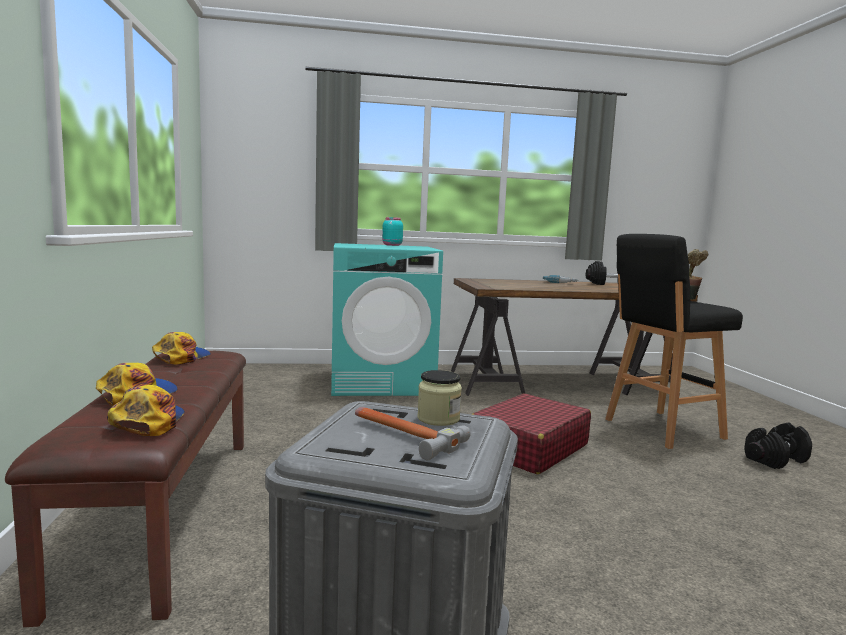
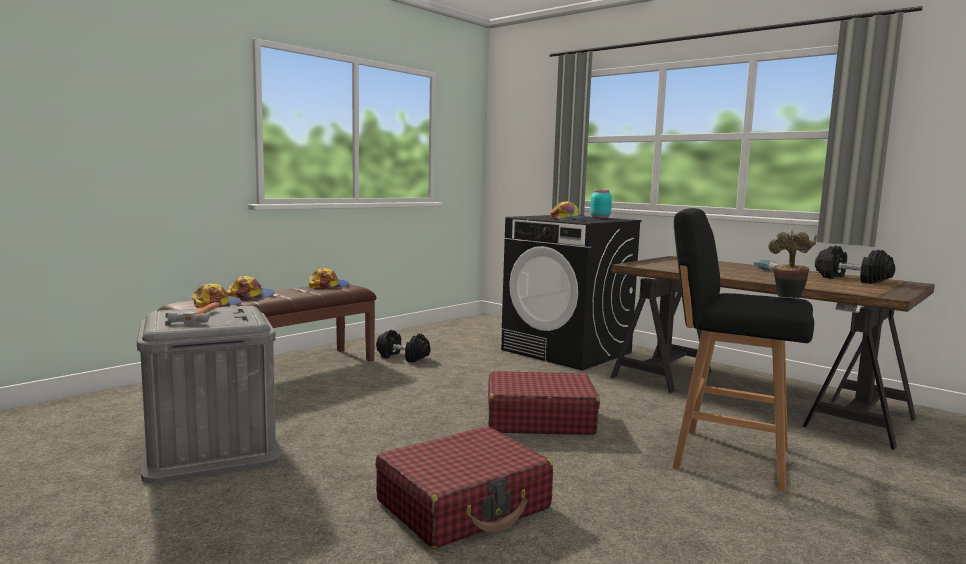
camera: 50 degrees right, 0 degrees up
(382, 382) = (567, 351): turquoise washing machine -> black washing machine
(391, 247) = (567, 219): none -> cap
(438, 419) = (239, 316): jar -> none
(699, 545) = (464, 505): none -> red suitcase
(776, 460) = (778, 524): black dumbbell -> black dumbbell (402, 357)

